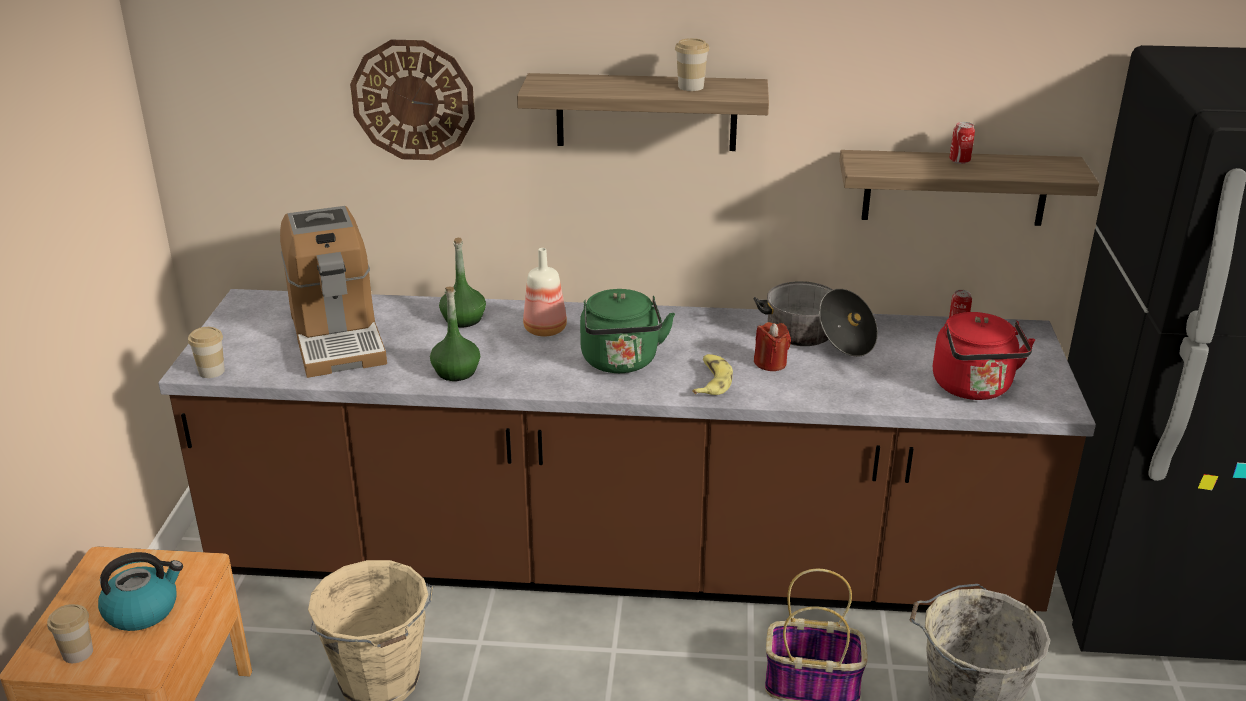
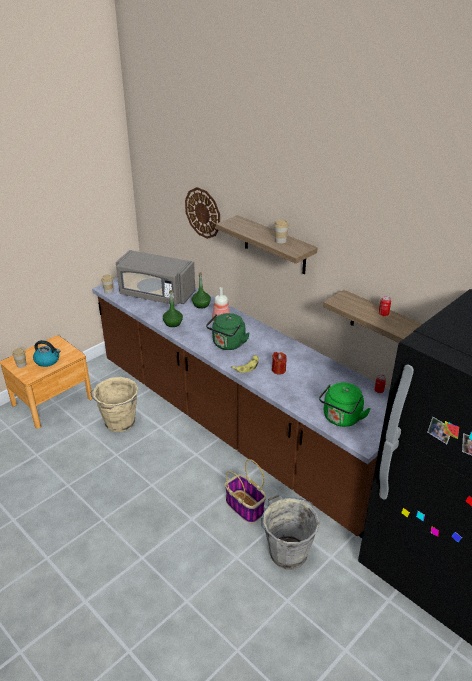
camera: 40 degrees right, 5 degrees up
(337, 337) = (156, 294): coffee machine -> grey microwave
(817, 337) = (312, 368): cooking pot -> none
(974, 388) = (341, 419): red kettle -> green kettle

